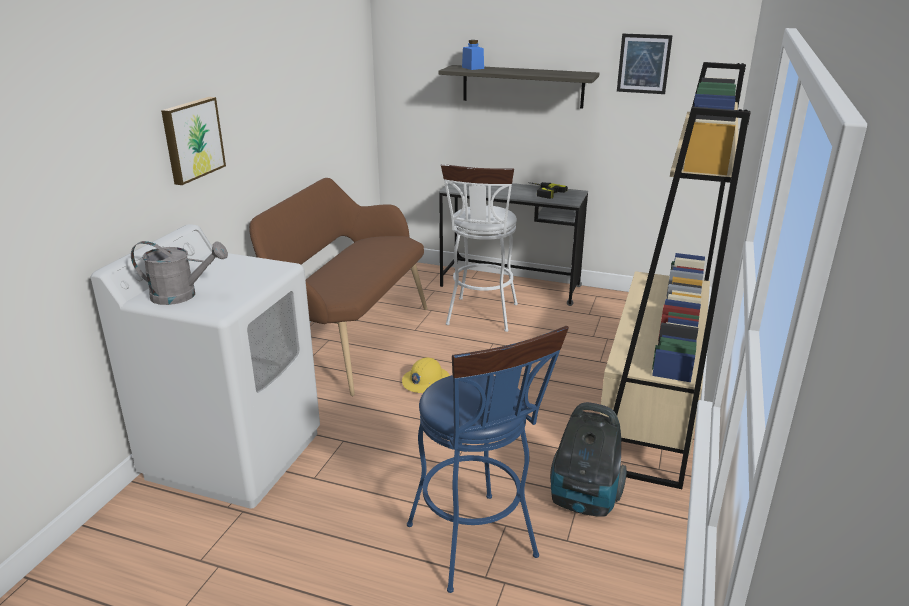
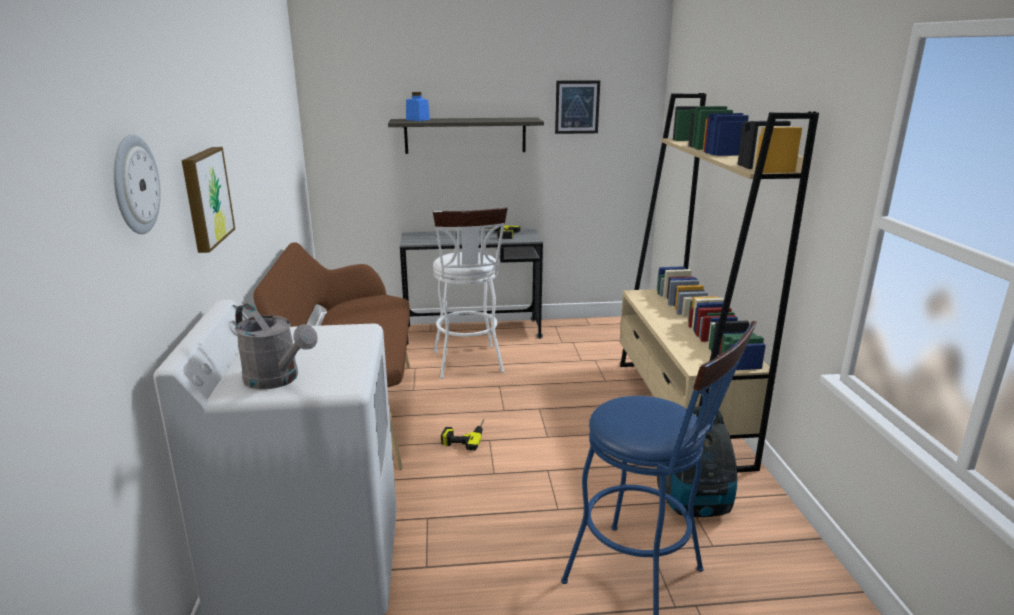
camera: 25 degrees left, 5 degrees down
(94, 132) = (134, 185): none -> wall clock
(182, 295) = (278, 380): grey watering can -> grey watering can turned 60 degrees clockwise
(425, 381) = (464, 436): yellow hard hat -> power drill

